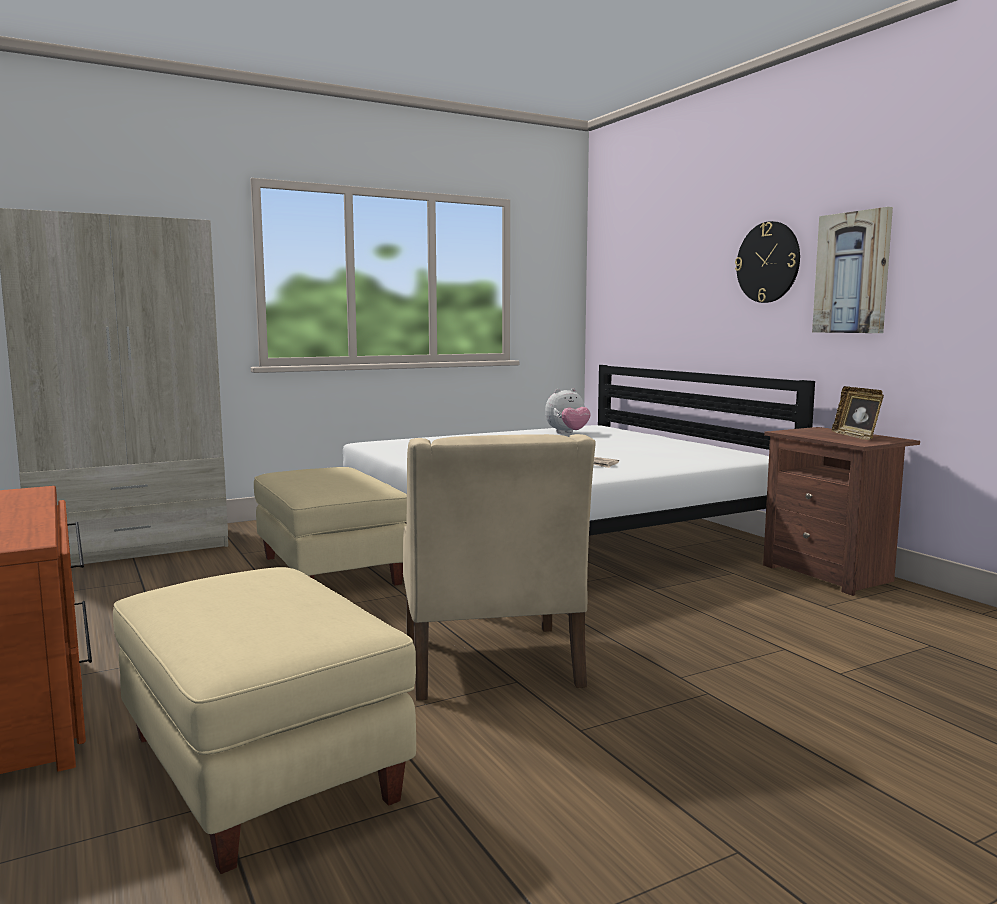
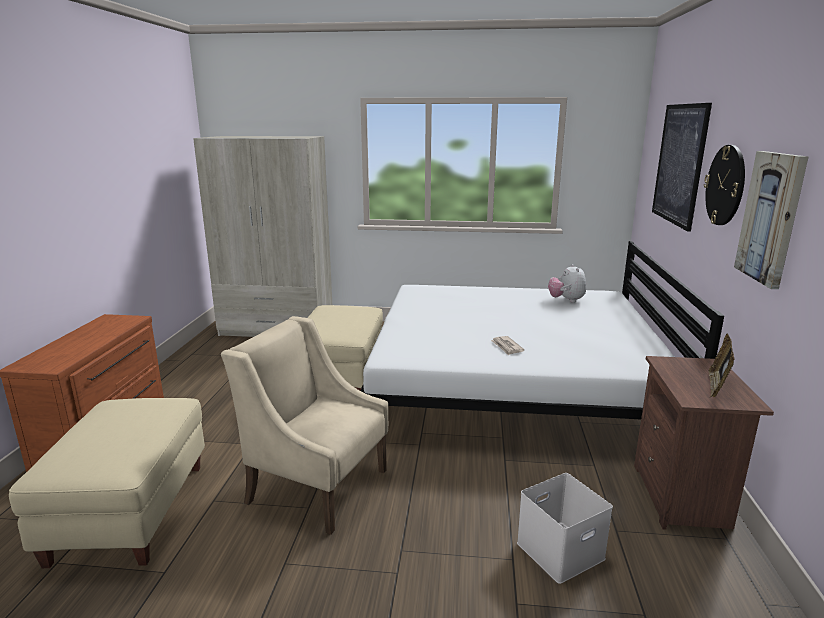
camera: 35 degrees right, 10 degrees up
(489, 662) = (317, 485): beige armchair -> beige armchair turned 90 degrees clockwise
(567, 433) = (566, 300): plush toy -> plush toy turned 75 degrees clockwise
(674, 261) = (679, 164): none -> picture
(811, 632) = (560, 552): none -> white storage box

